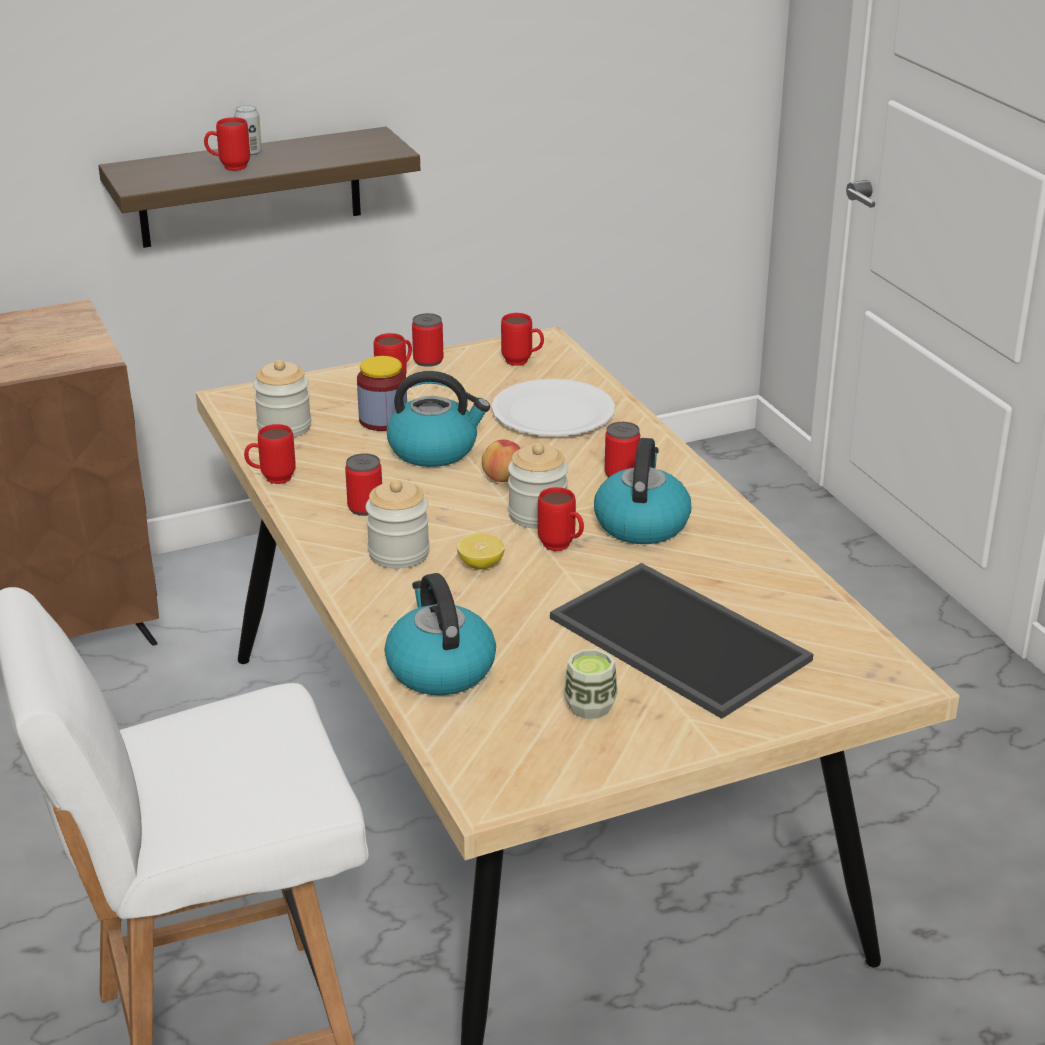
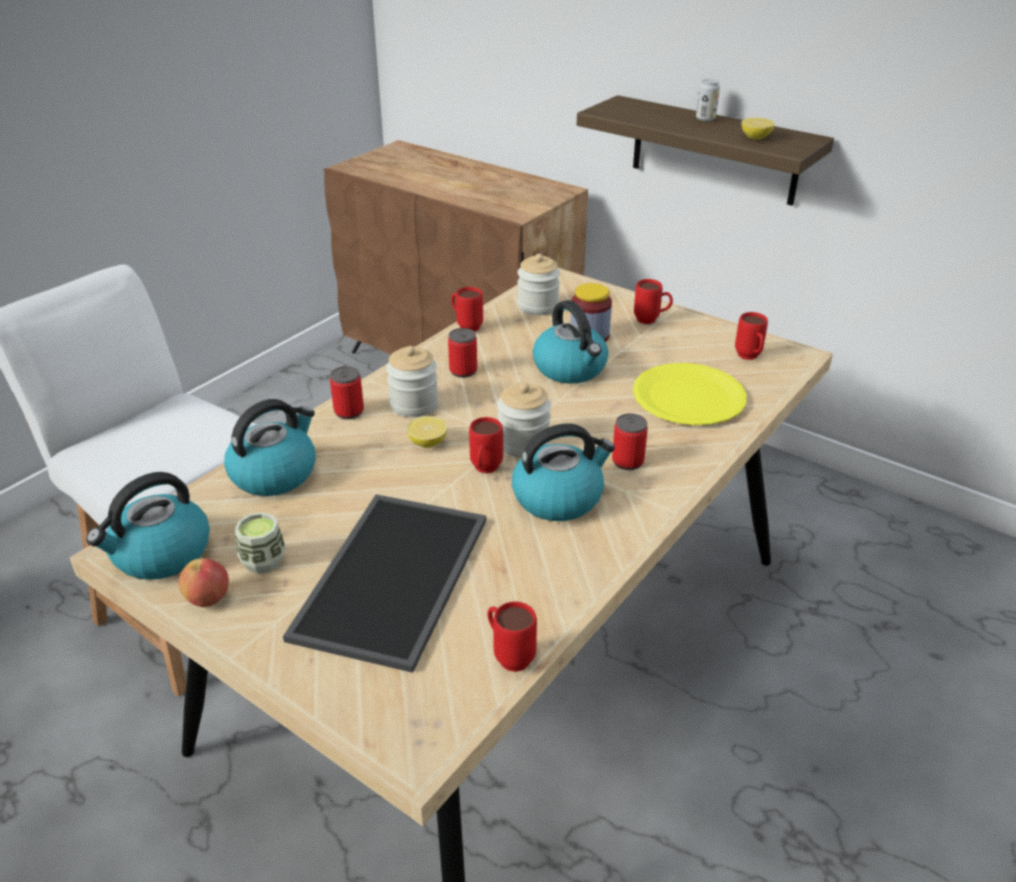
camera: 60 degrees right, 5 degrees up
(229, 168) = (670, 121): red mug -> red mug (508, 655)
(337, 151) = (755, 138): none -> lemon
(428, 360) = (697, 321): can -> can (349, 411)
(503, 478) = (561, 410): apple -> apple (208, 598)
(519, 769) = (161, 554): none -> kettle
(553, 412) = (688, 397): white plate -> yellow plate

